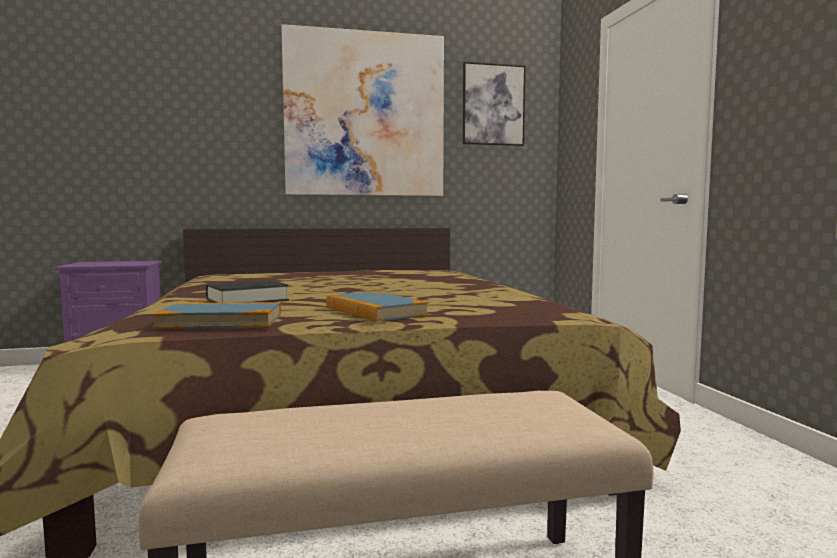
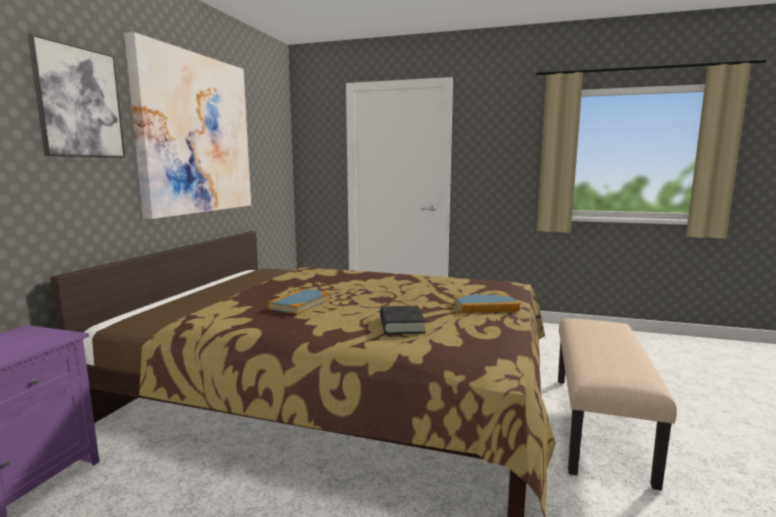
camera: 60 degrees left, 5 degrees up
(221, 321) = (491, 337): book -> book (300, 304)
(493, 105) = (265, 129): picture -> picture (79, 102)

